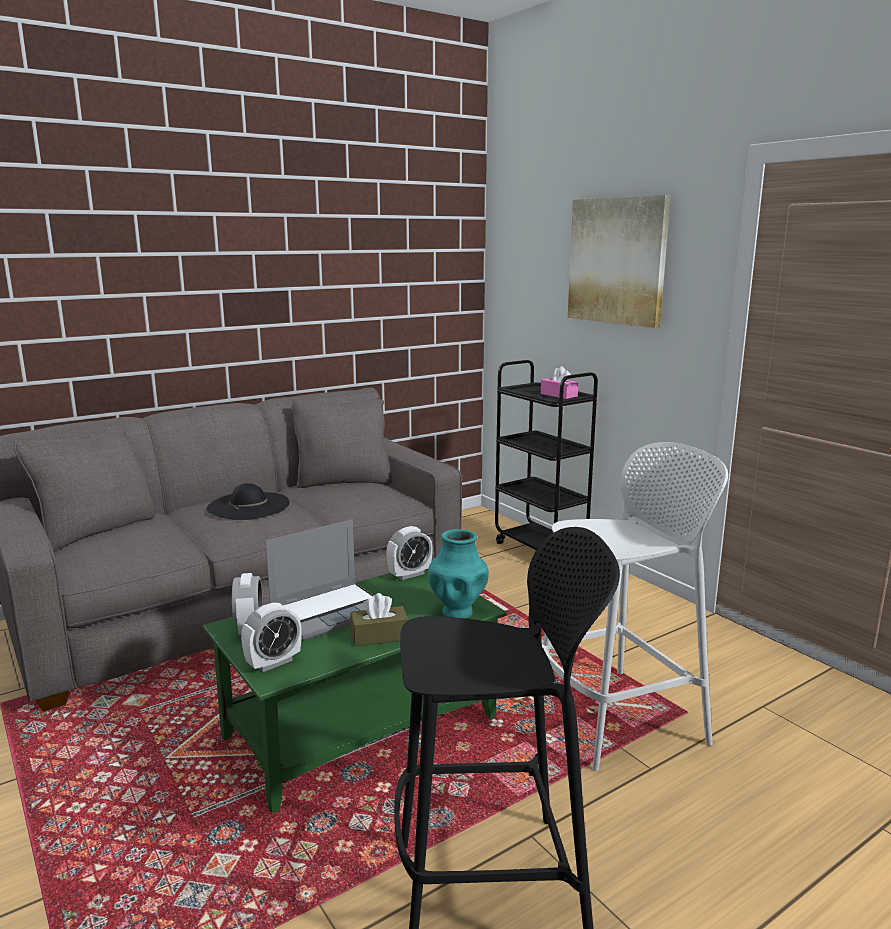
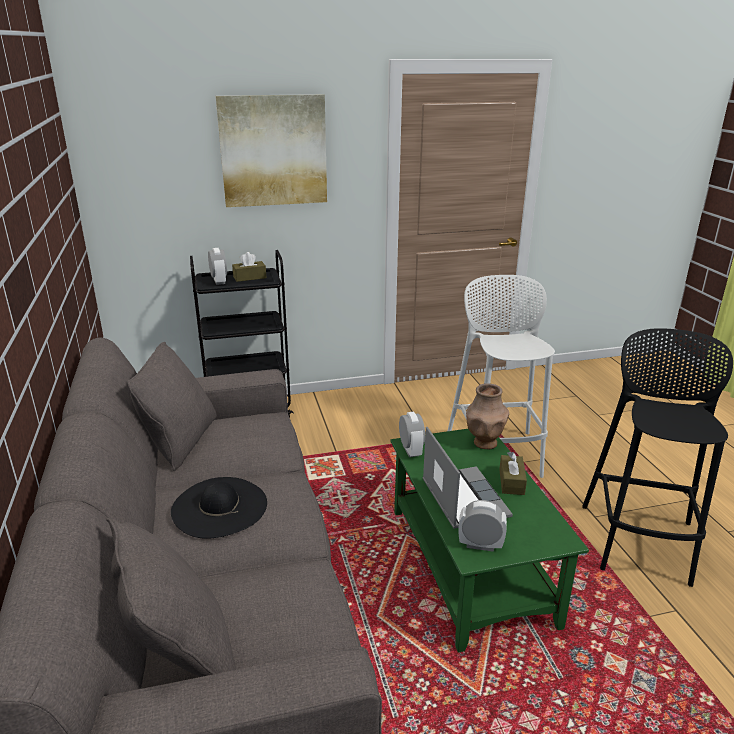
camera: 70 degrees left, 10 degrees up
(273, 662) = (541, 537): alarm clock -> alarm clock (219, 281)
(458, 612) = (484, 443): turquoise vase -> brown vase
(558, 395) = (249, 277): pink tissue box -> brown tissue box

